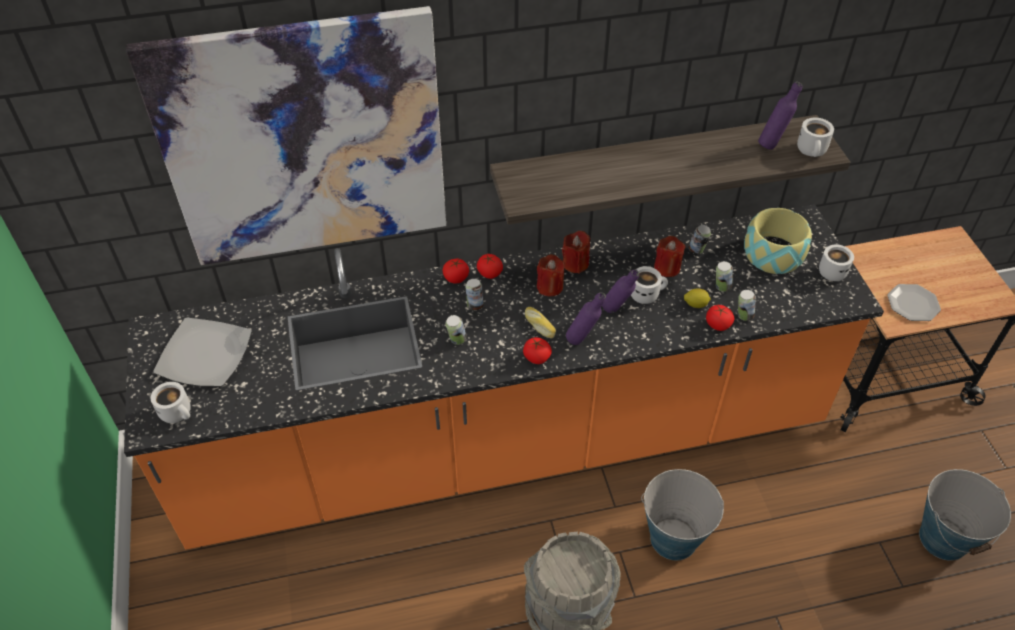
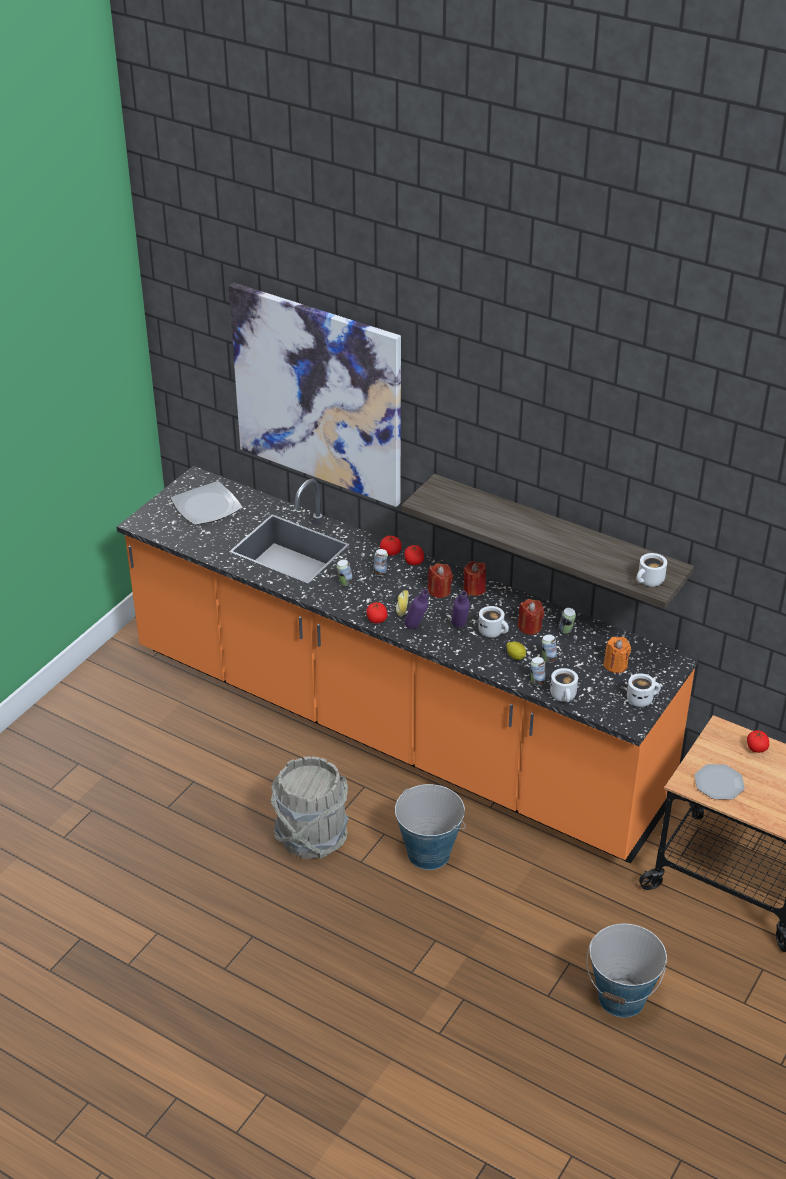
camera: 45 degrees right, 10 degrees down
(178, 413) = (161, 525): white mug -> white mug (564, 696)
(717, 325) = (512, 675): tomato -> tomato (756, 748)
(772, 144) = (629, 563): purple bottle -> none
(773, 254) = (615, 665): bowl -> orange candle

